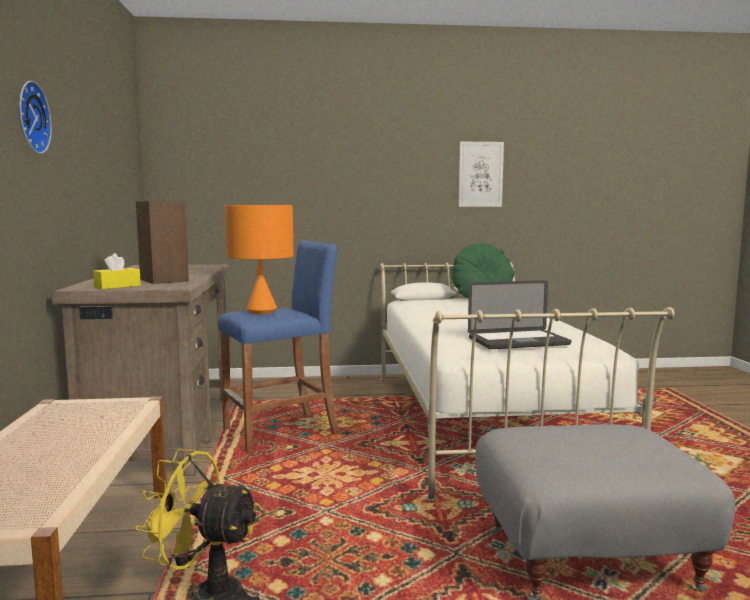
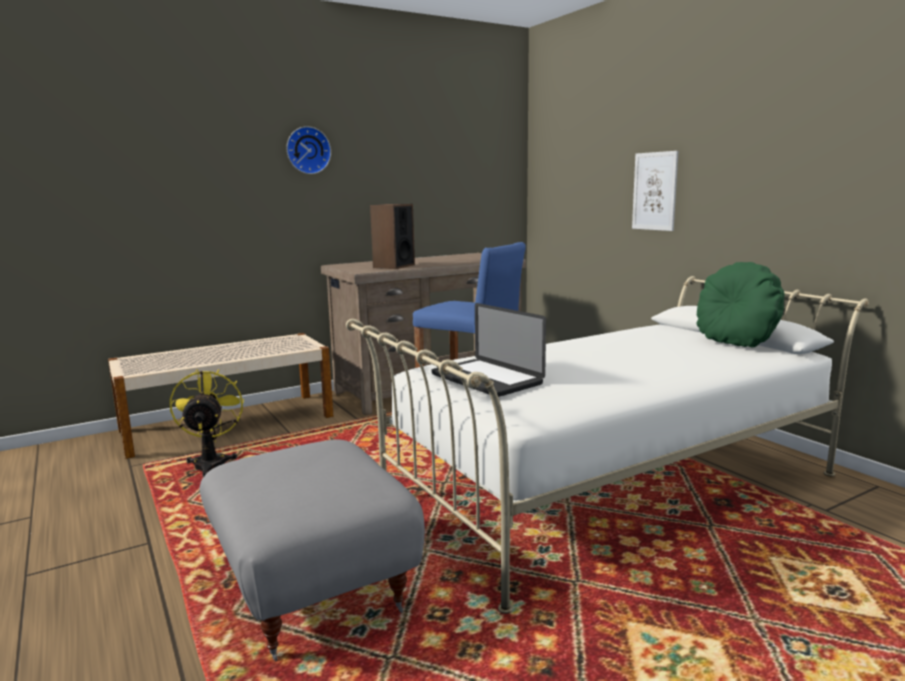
camera: 65 degrees right, 5 degrees up
(117, 286) = (351, 267): yellow tissue box -> none
(262, 312) = (455, 304): orange table lamp -> none
(480, 174) = (837, 156): picture -> picture (655, 191)

